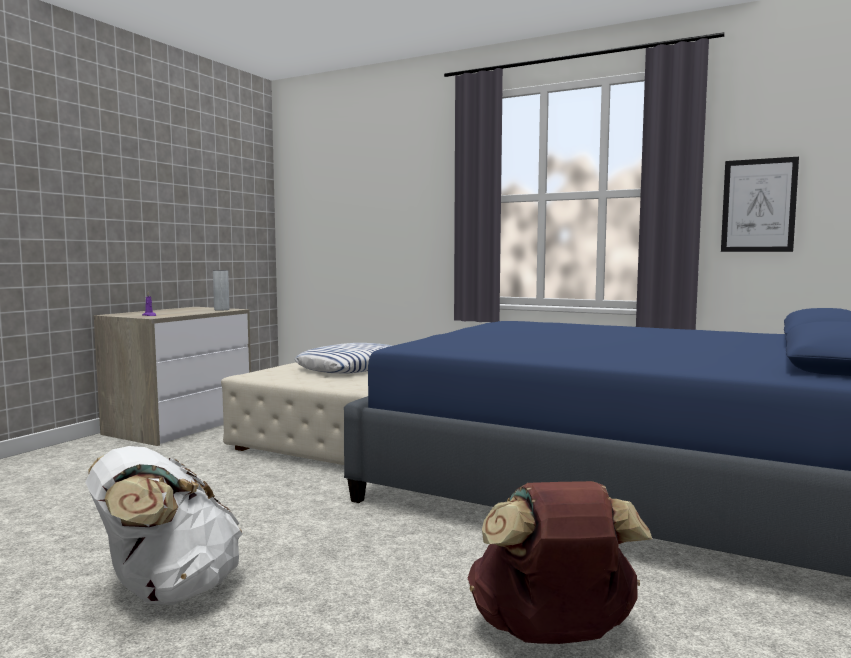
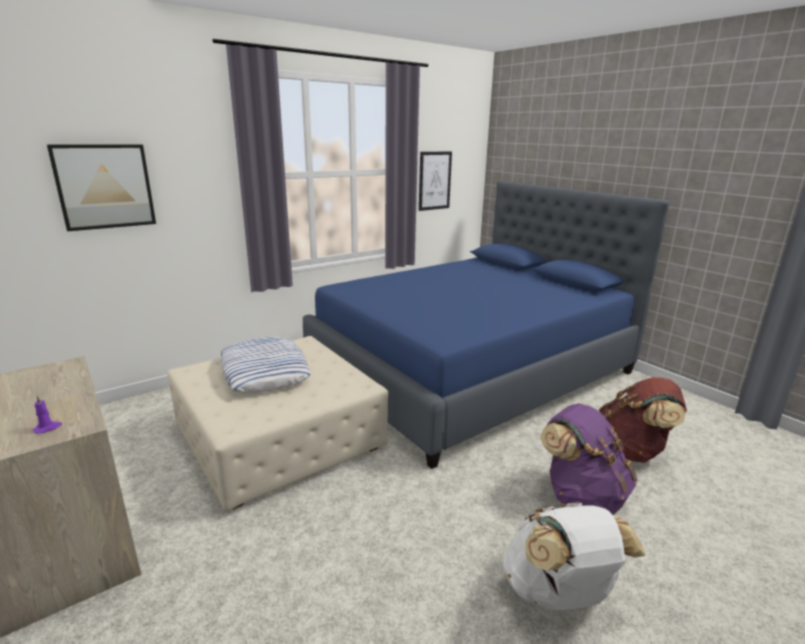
camera: 65 degrees left, 15 degrees up
(221, 310) = (60, 372): grey vase -> none
(364, 208) = (105, 186): none -> picture
(369, 593) = (581, 496): none -> purple backpack

